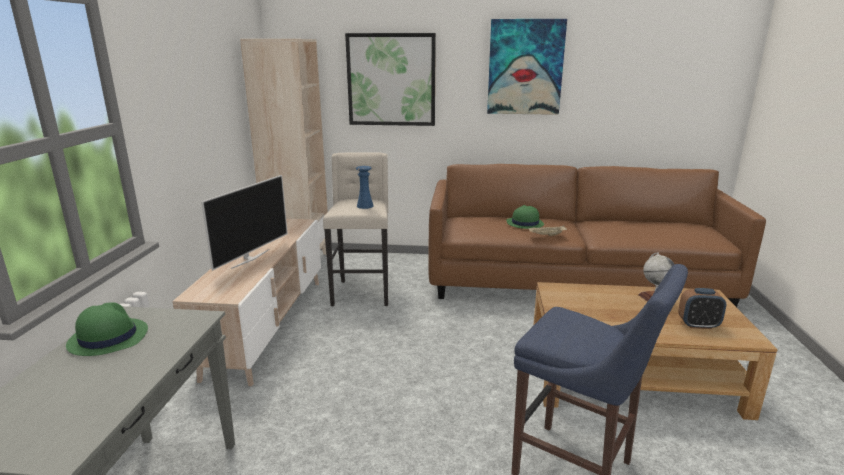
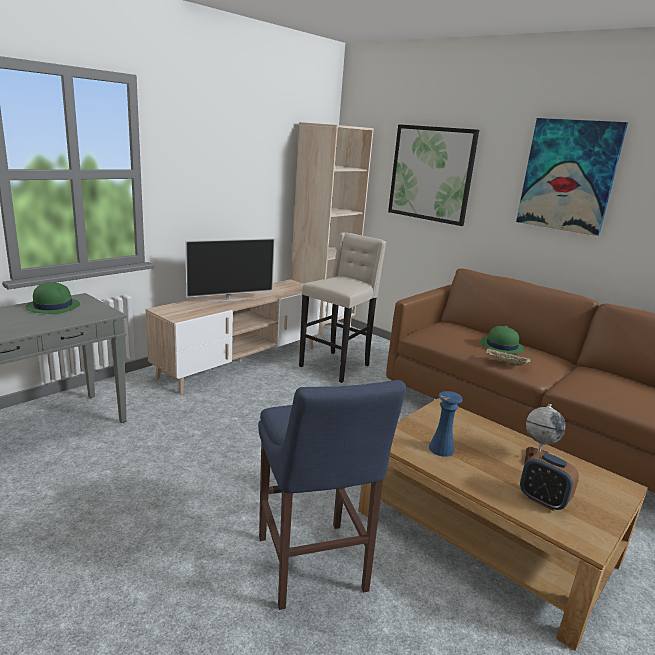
camera: 35 degrees right, 0 degrees up
(365, 206) = (344, 284): blue vase -> blue vase (441, 449)

